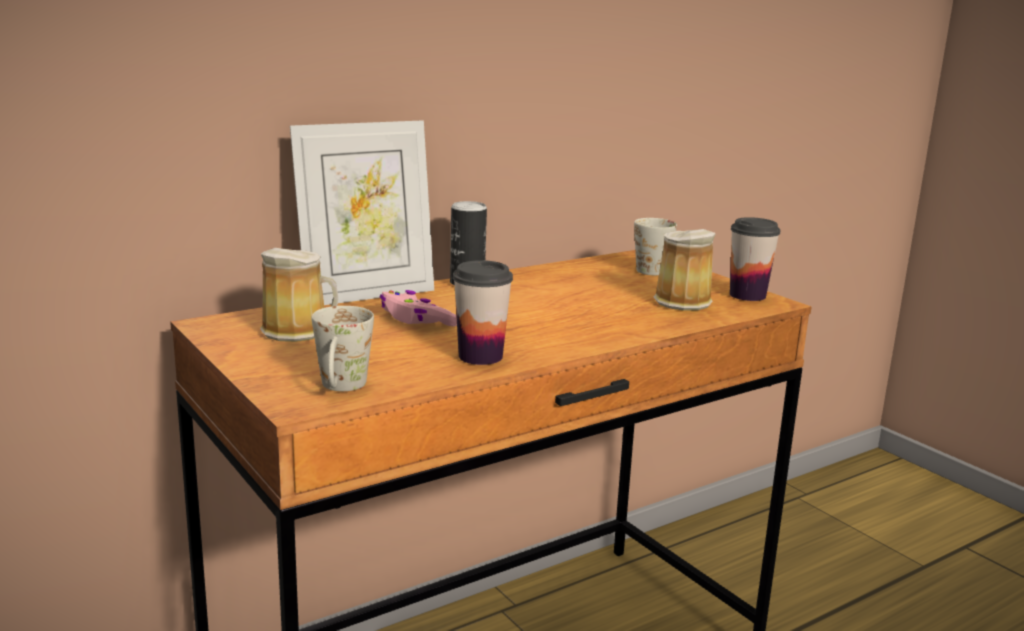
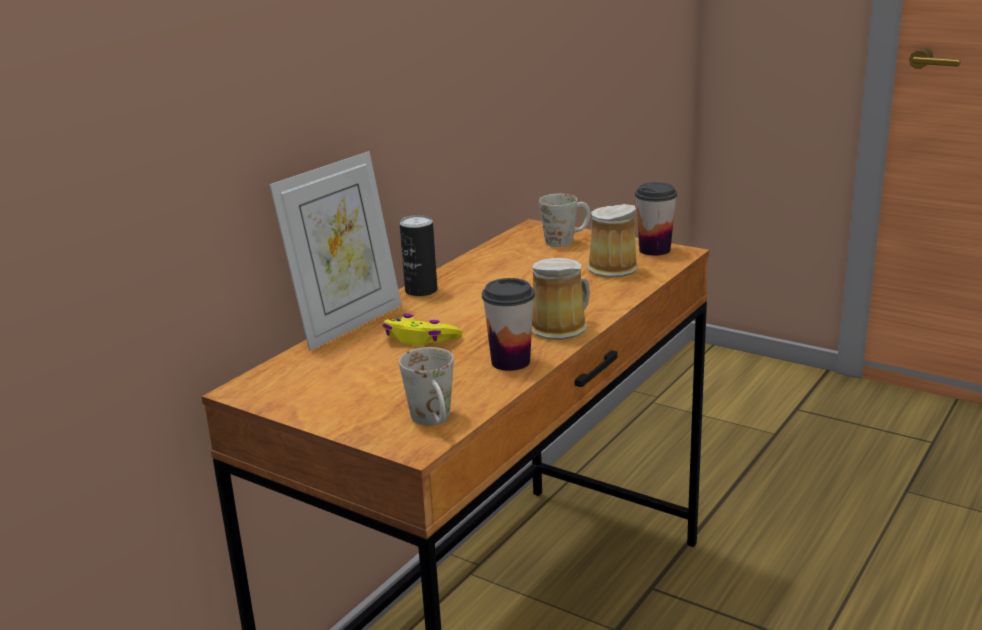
camera: 20 degrees left, 5 degrees up
(300, 331) = (333, 376): mug -> mug (561, 327)
(416, 320) = (420, 339): pink game controller -> yellow game controller

